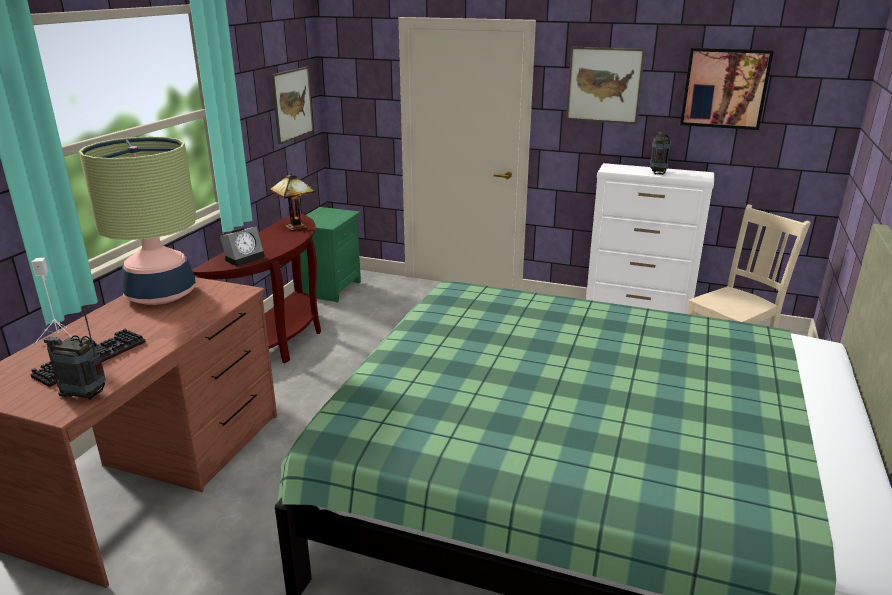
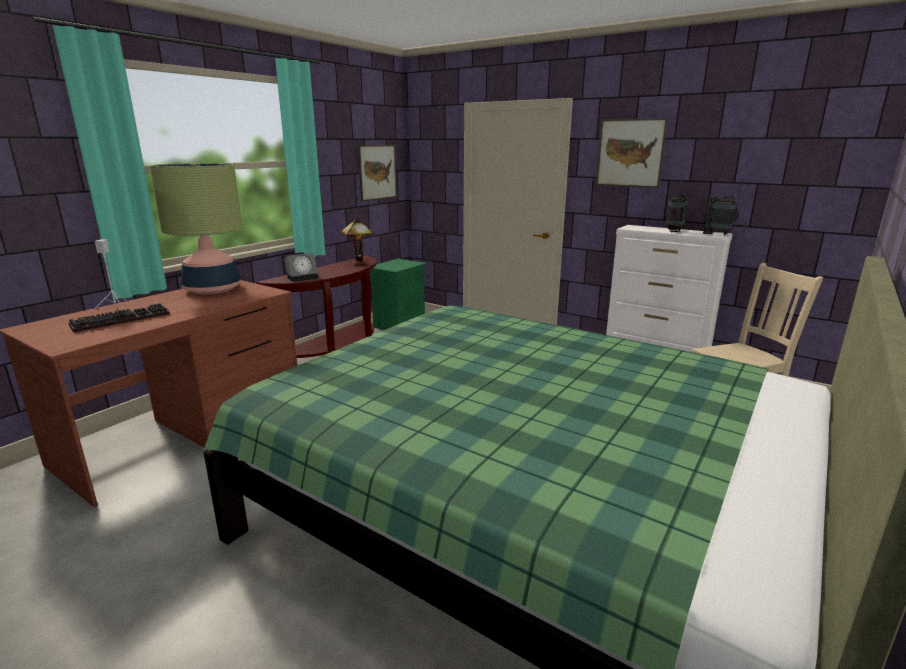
camera: 15 degrees right, 5 degrees down
(86, 395) = (91, 340): radio -> radio (718, 235)
(725, 88) = (744, 152): picture -> none

